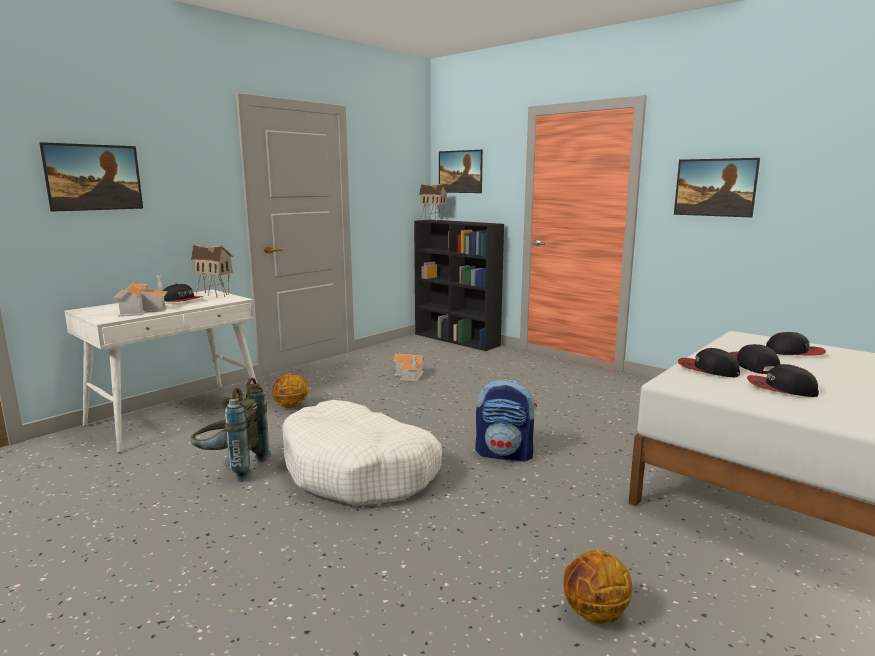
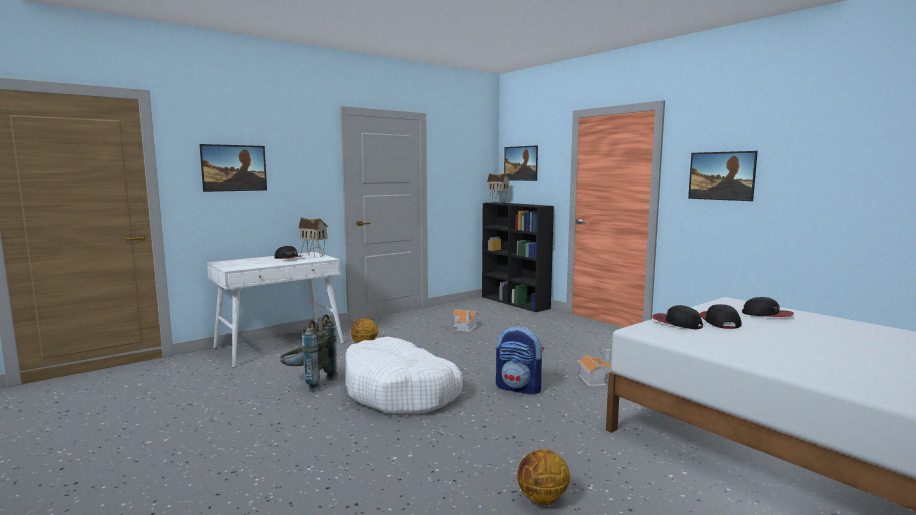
camera: 10 degrees right, 5 degrees down
(142, 310) = (258, 264): toy house -> toy house (596, 379)
(781, 388) = (728, 339): cap -> none

